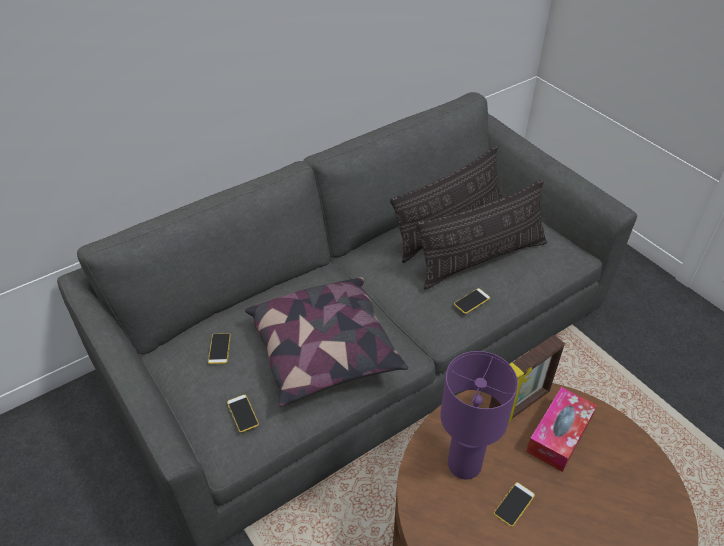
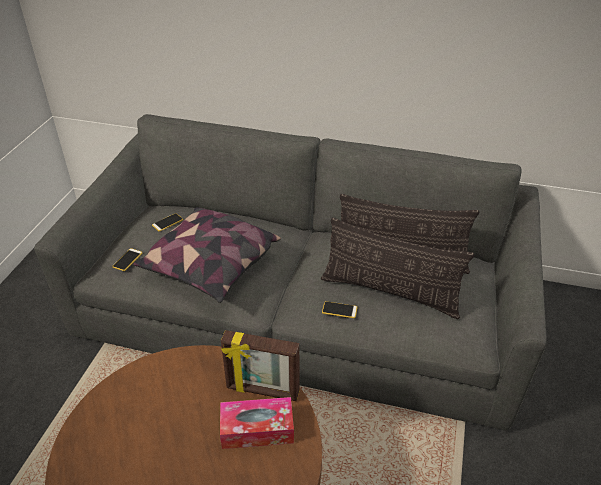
camera: 50 degrees right, 5 degrees down
(464, 464) = (180, 386): purple table lamp -> none
(514, 504) = (166, 433): phone -> none

